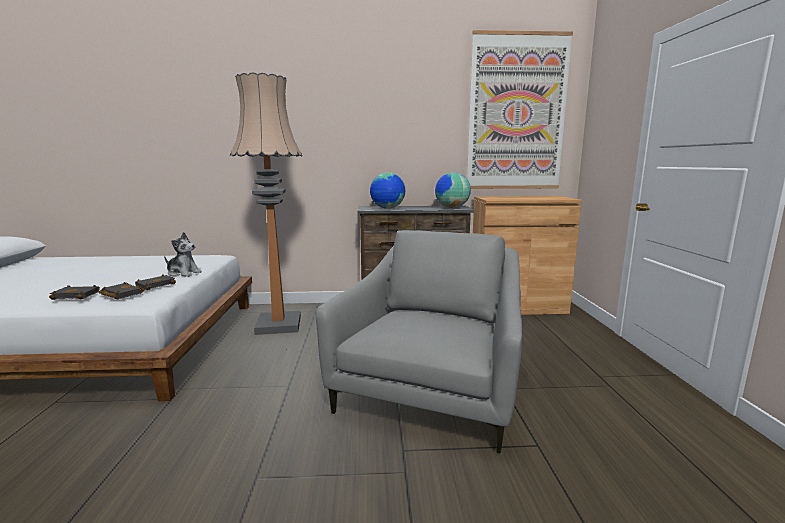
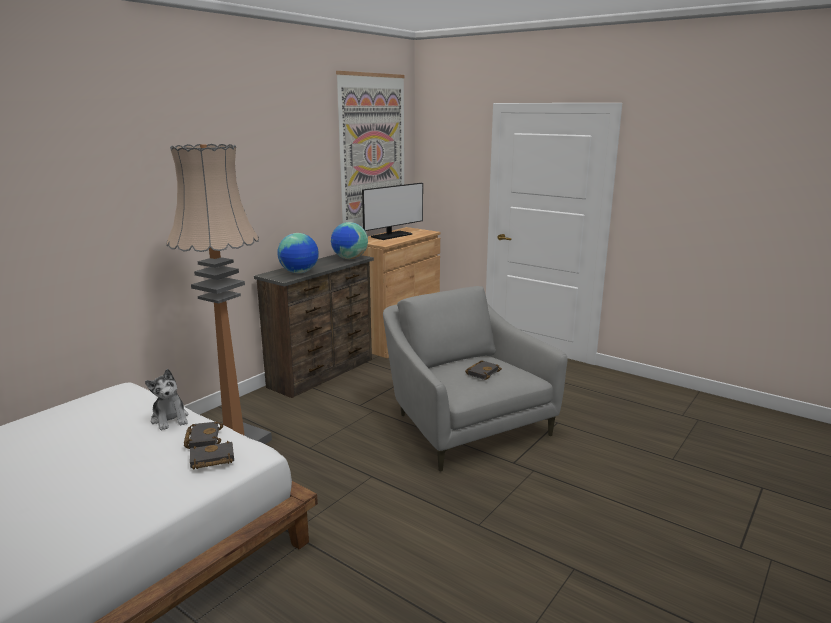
camera: 50 degrees left, 5 degrees up
(78, 295) = (165, 484): black book -> black book (482, 372)
(183, 273) = (170, 419): plush toy -> plush toy turned 90 degrees clockwise
(520, 197) = (391, 236): none -> monitor

